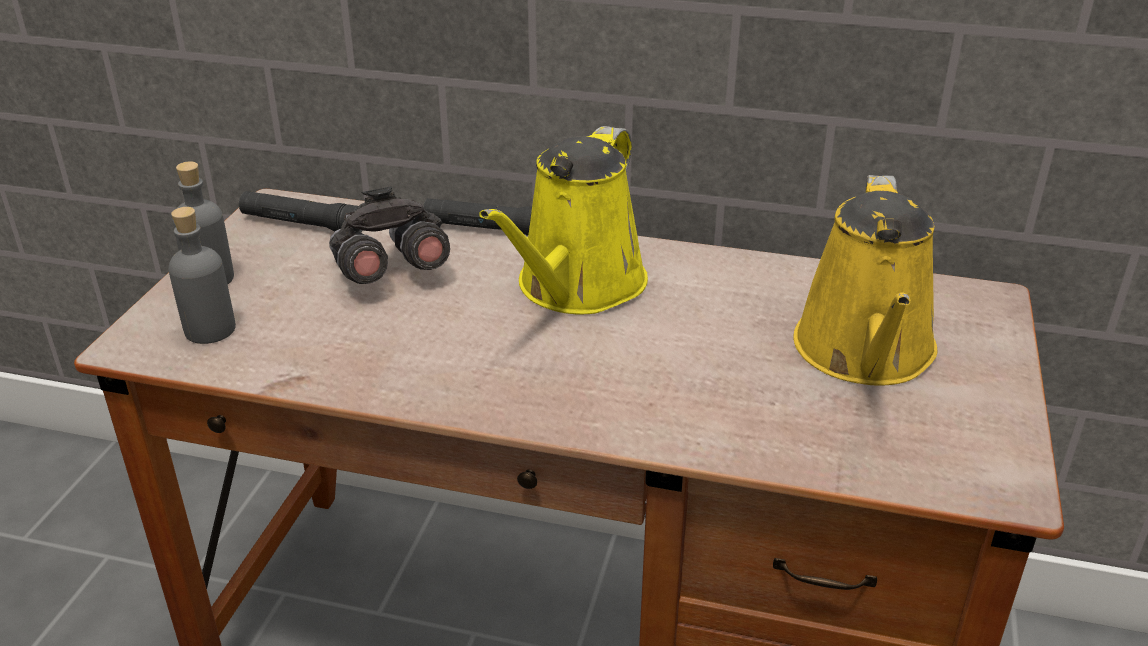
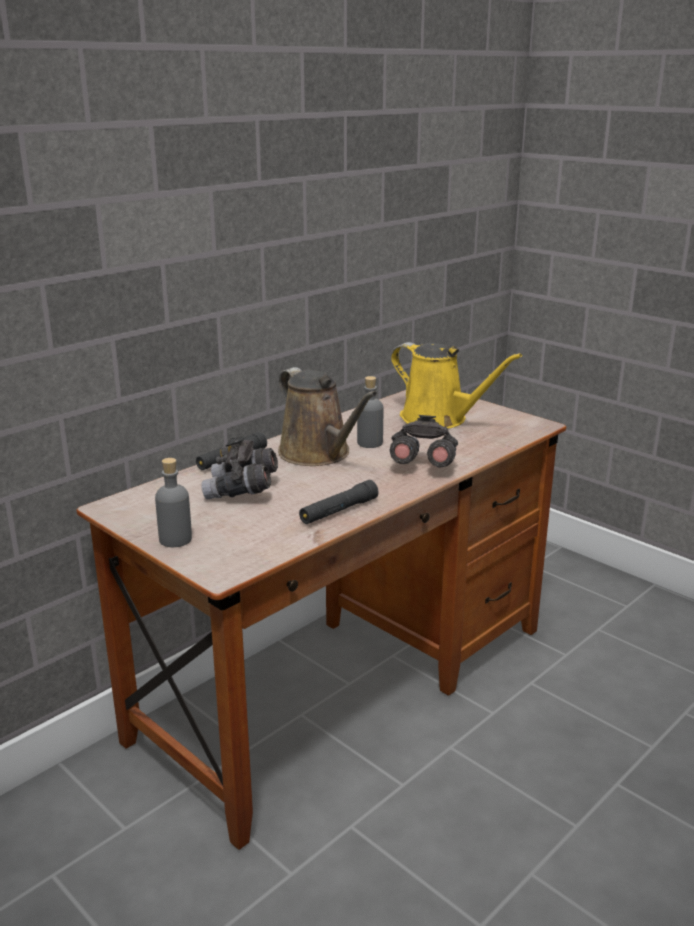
camera: 60 degrees left, 10 degrees down
(210, 330) = (236, 548): grey bottle -> grey bottle (369, 443)
(302, 224) = (148, 503): black flashlight -> black flashlight (338, 511)
(576, 287) = (318, 454): yellow watering can -> brown watering can
(631, 400) = (423, 465): none -> grey binoculars

